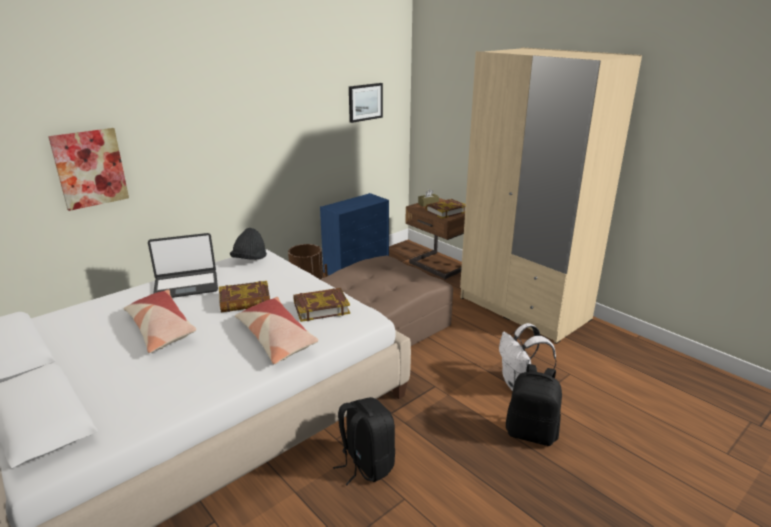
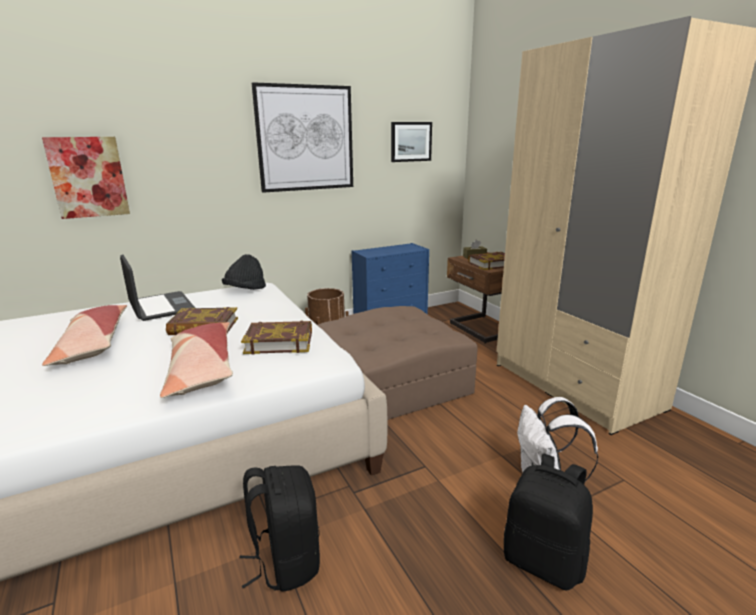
camera: 15 degrees right, 5 degrees down
(186, 285) = (160, 307): laptop -> laptop turned 120 degrees counterclockwise
(277, 110) = (305, 138): none -> picture

